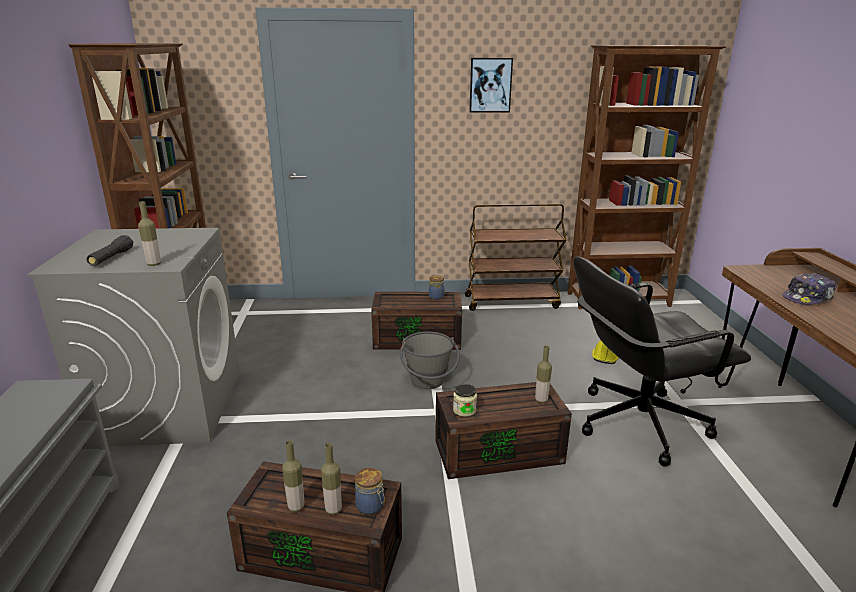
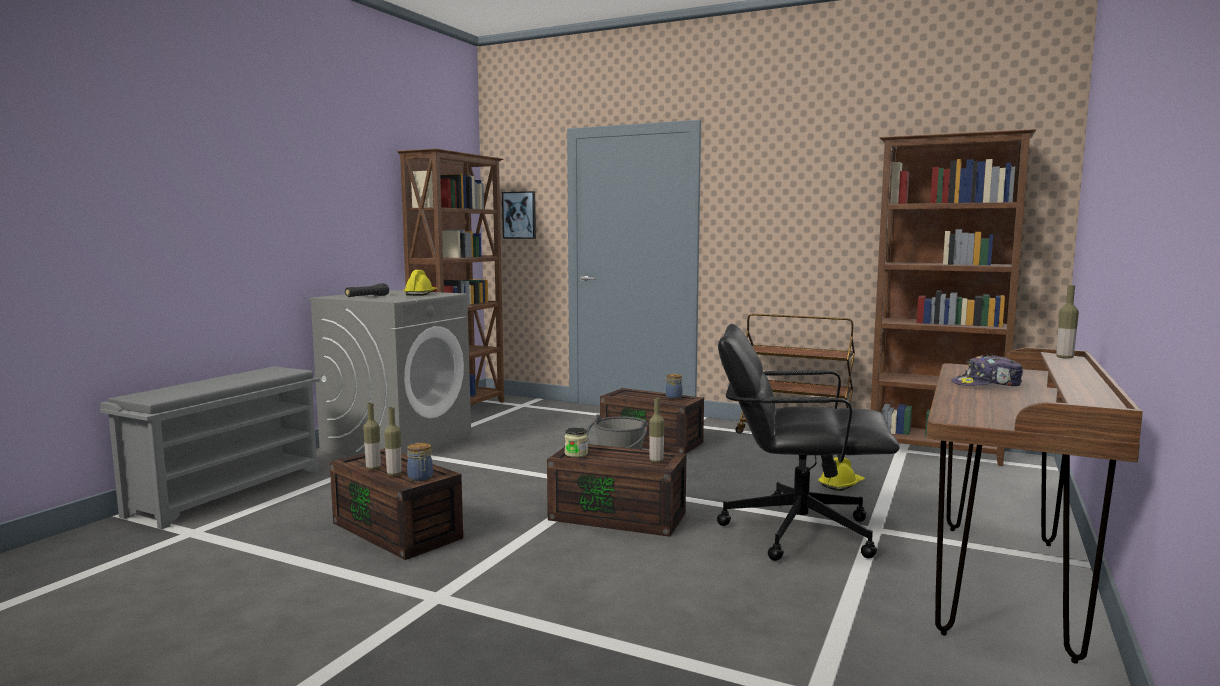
camera: 30 degrees right, 15 degrees down
(154, 264) = (385, 299): bottle -> bottle (1064, 357)
(168, 239) = (420, 294): none -> yellow hard hat
(490, 85) = (776, 189): picture -> picture (519, 215)

